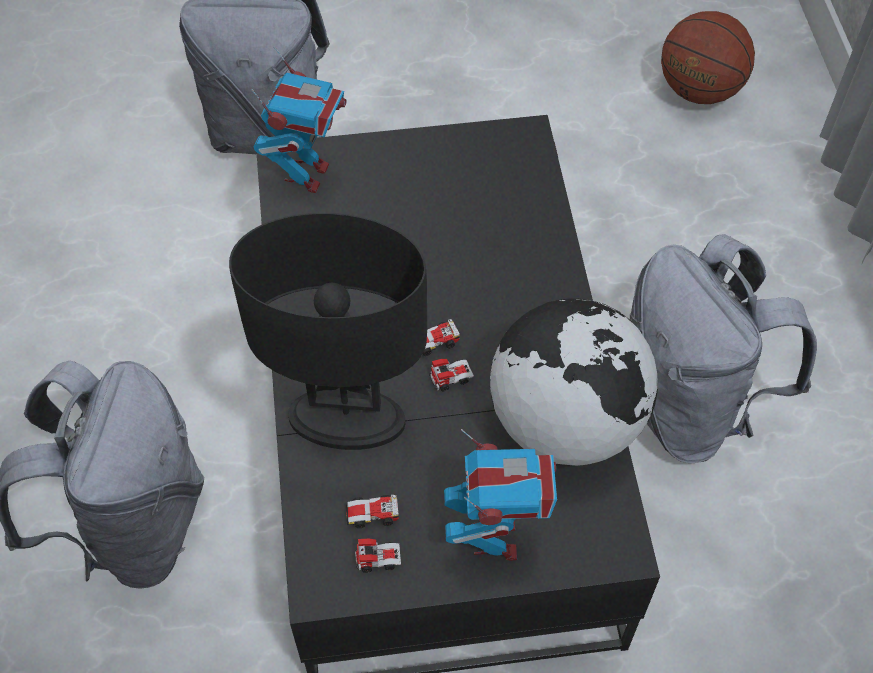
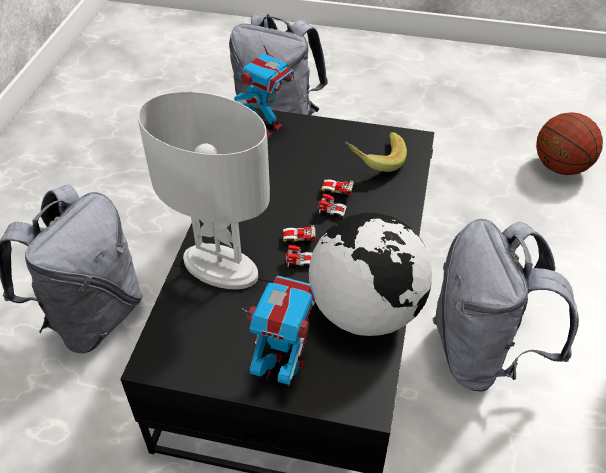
camera: 20 degrees right, 10 degrees down
(346, 421) = (220, 268): black table lamp -> white table lamp
(374, 536) = (202, 342): toy car -> toy car (333, 201)
(483, 185) = (374, 160): none -> banana
(495, 538) = (283, 369): toy robot -> toy robot turned 90 degrees counterclockwise

